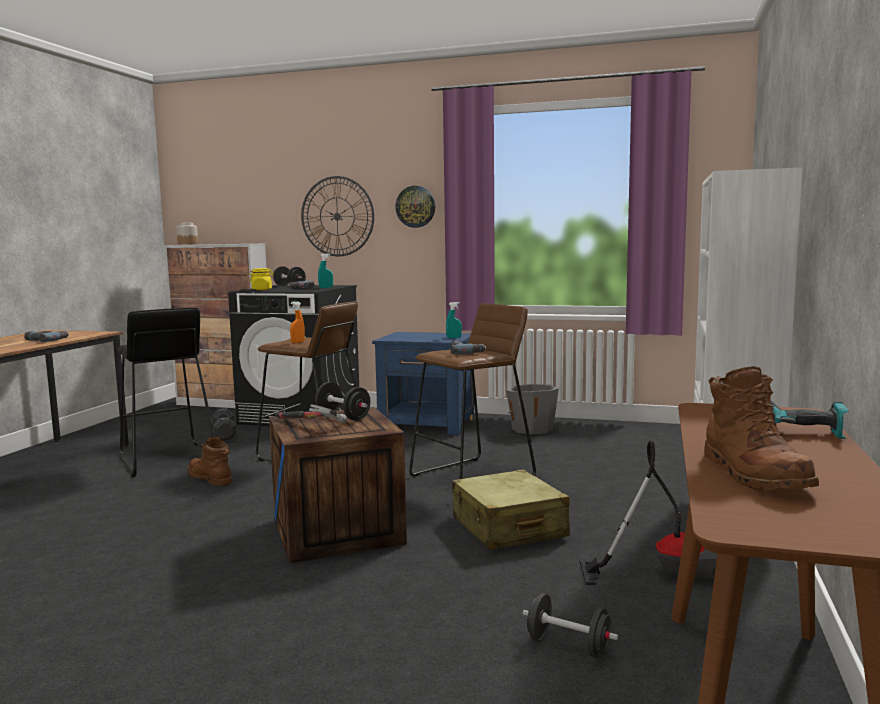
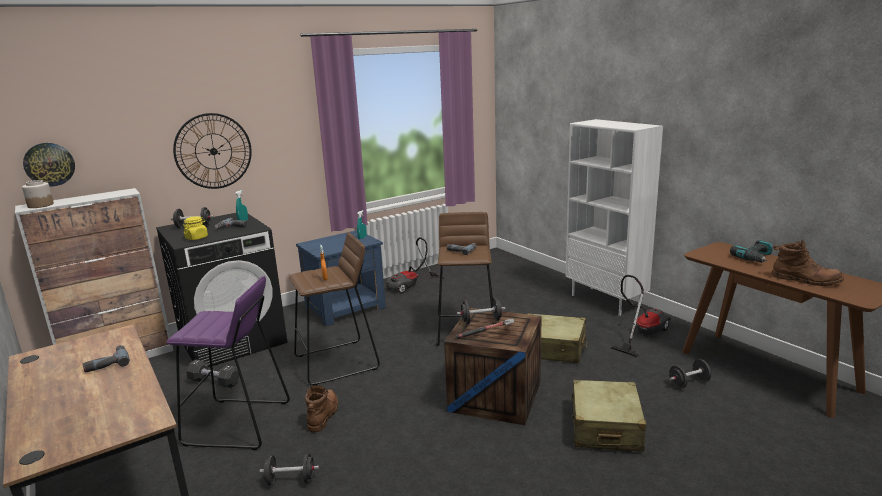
camera: 50 degrees left, 10 degrees up
(94, 501) = (291, 480): none -> black dumbbell
(166, 459) = (238, 424): black stool -> purple stool
(210, 478) = (323, 415): brown boot -> brown boot turned 105 degrees clockwise
(340, 612) = (605, 427): none -> beige suitcase
(415, 206) = (288, 135): wall clock -> wall clock (49, 164)
(531, 429) = (412, 286): grey bucket -> vacuum cleaner

